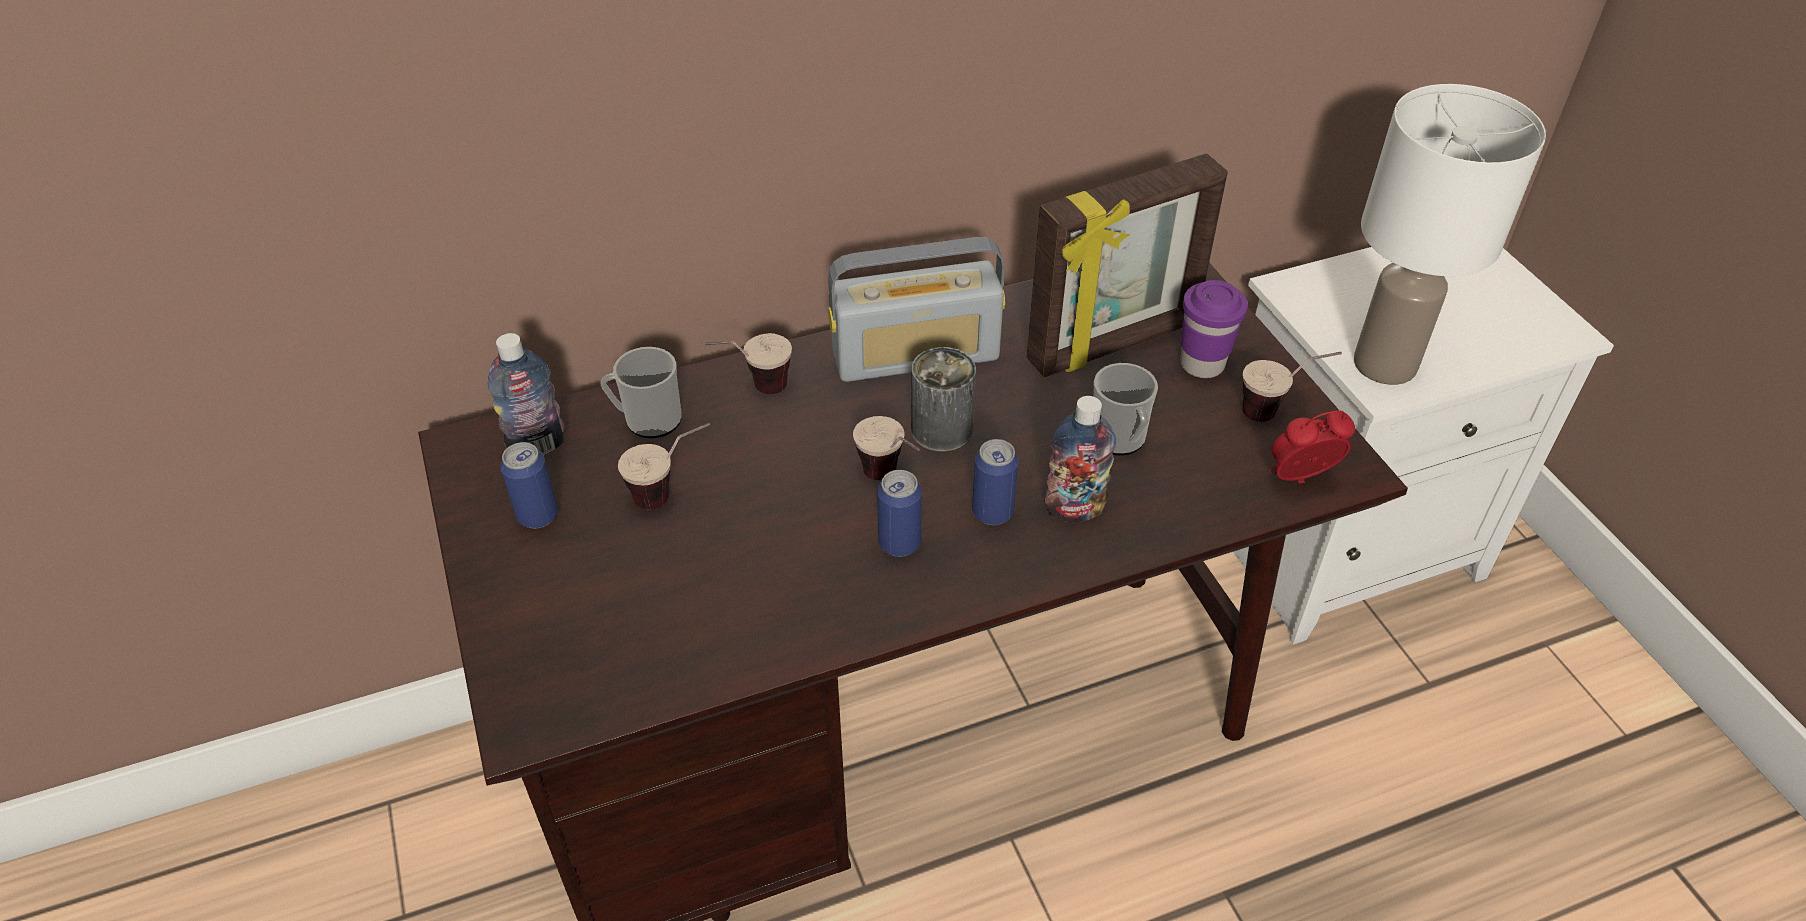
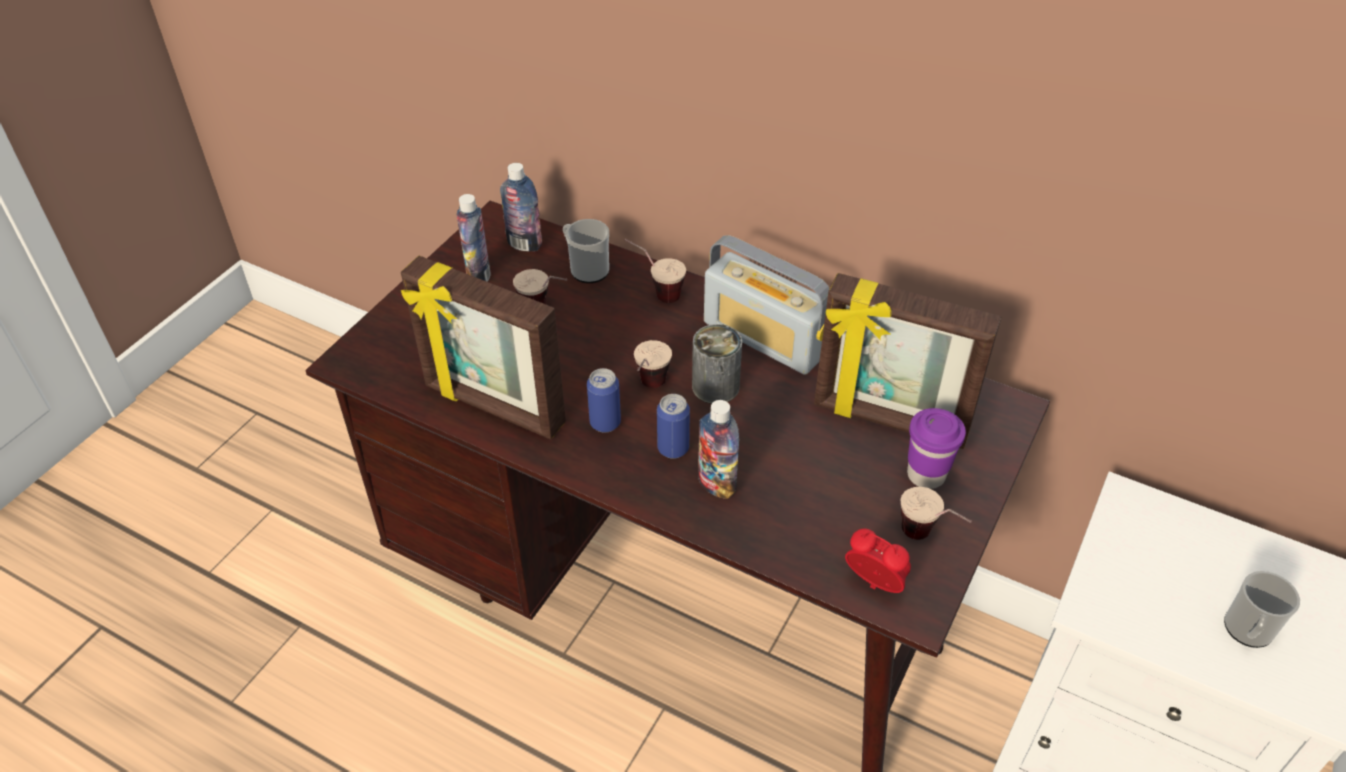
camera: 50 degrees right, 0 degrees up
(537, 515) = (479, 276): can -> bottle
(769, 624) = (493, 407): none -> picture frame
(1120, 441) = (802, 473): mug -> mug (1247, 632)
(1387, 365) = (1119, 601): white table lamp -> none

